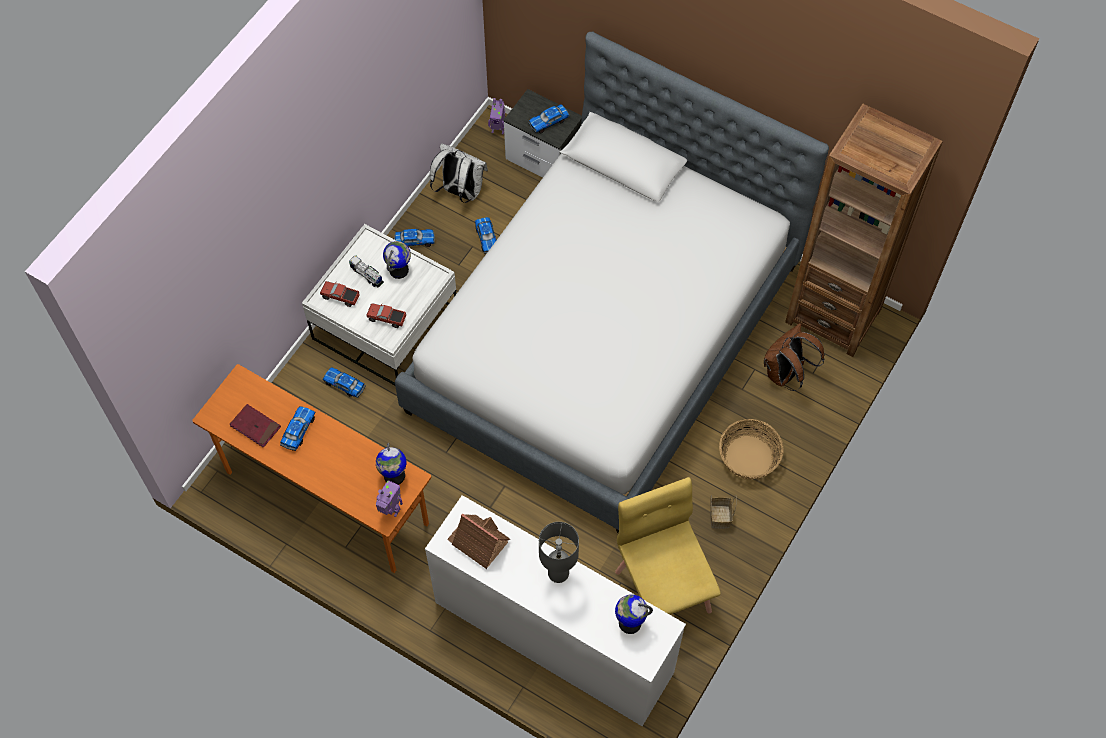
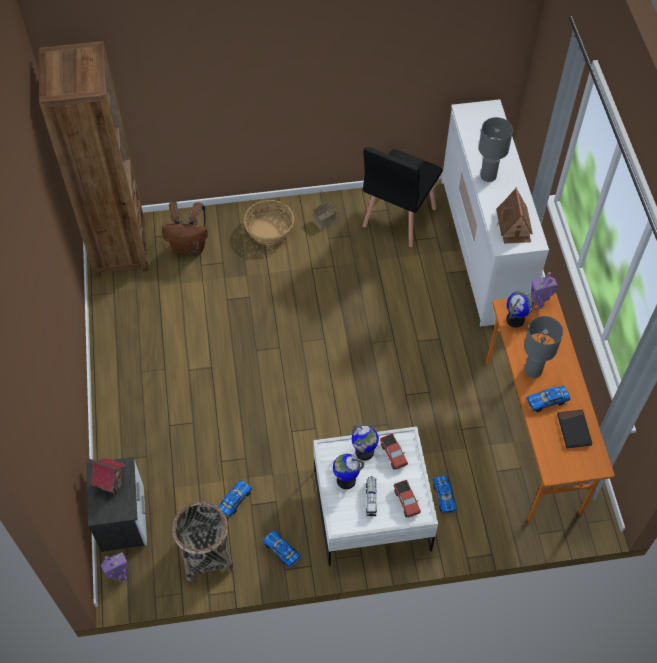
camera: 130 degrees left, 5 degrees down
(255, 426) = (574, 430): red book -> black book
(335, 444) = (532, 371): none -> grey table lamp
(460, 191) = (207, 554): white backpack -> basket
(549, 121) = (111, 483): toy car -> toy house
(604, 337) = (253, 362): bed -> none
(629, 622) = (479, 127): globe -> globe (364, 452)
(663, 590) = (398, 217): yellow chair -> black chair

